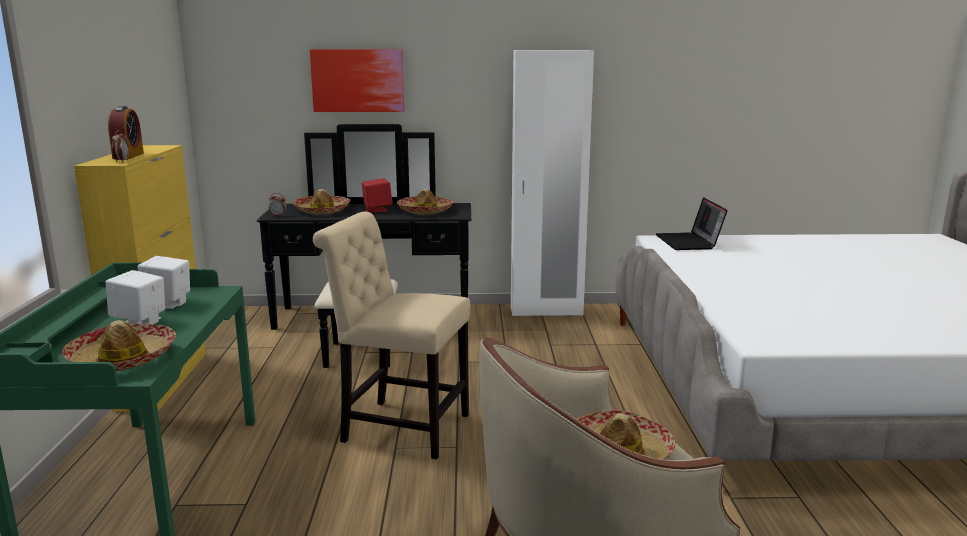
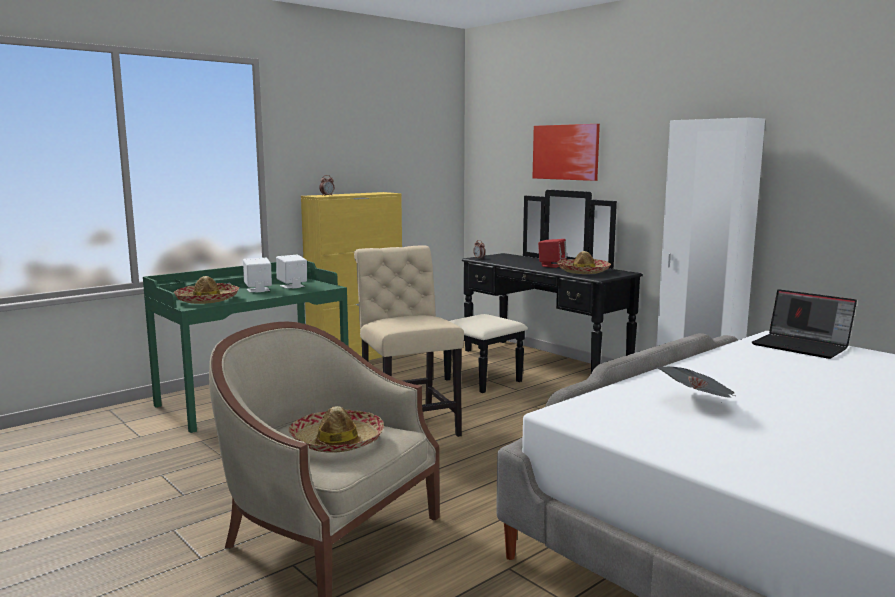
camera: 50 degrees right, 5 degrees down
(128, 156) = (344, 194): alarm clock -> none
(322, 211) = (514, 260): hat -> none
(689, 242) = (802, 346): laptop -> laptop turned 90 degrees counterclockwise
(777, 304) = (697, 403): none -> newspaper

